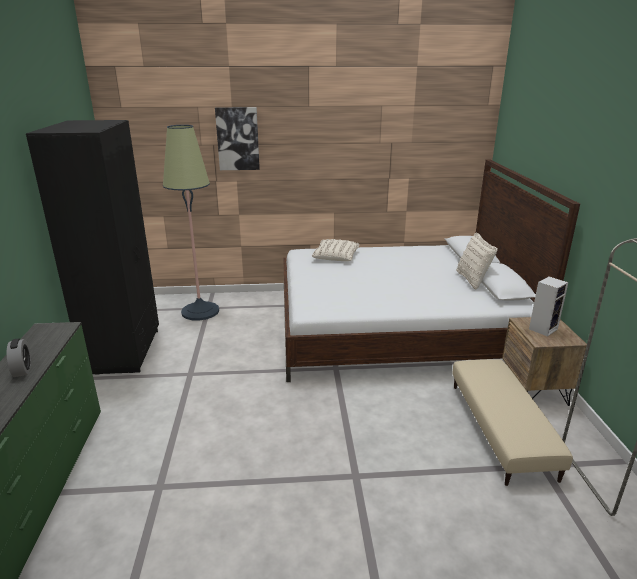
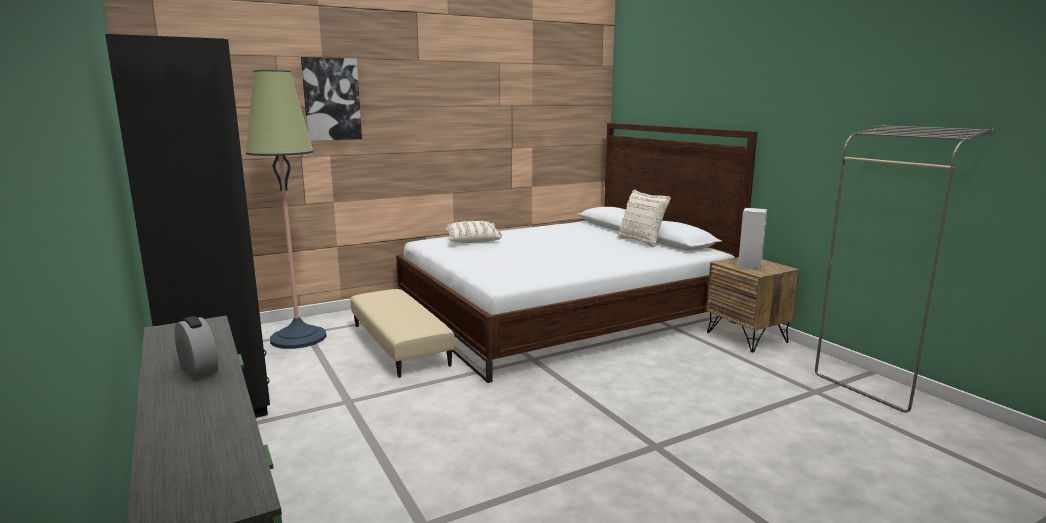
camera: 25 degrees left, 10 degrees down
(501, 429) = (751, 373): beige ottoman -> beige ottoman (400, 344)

